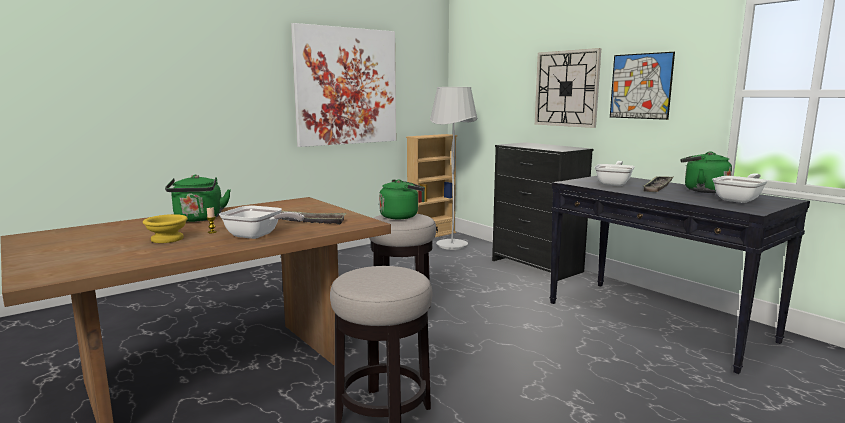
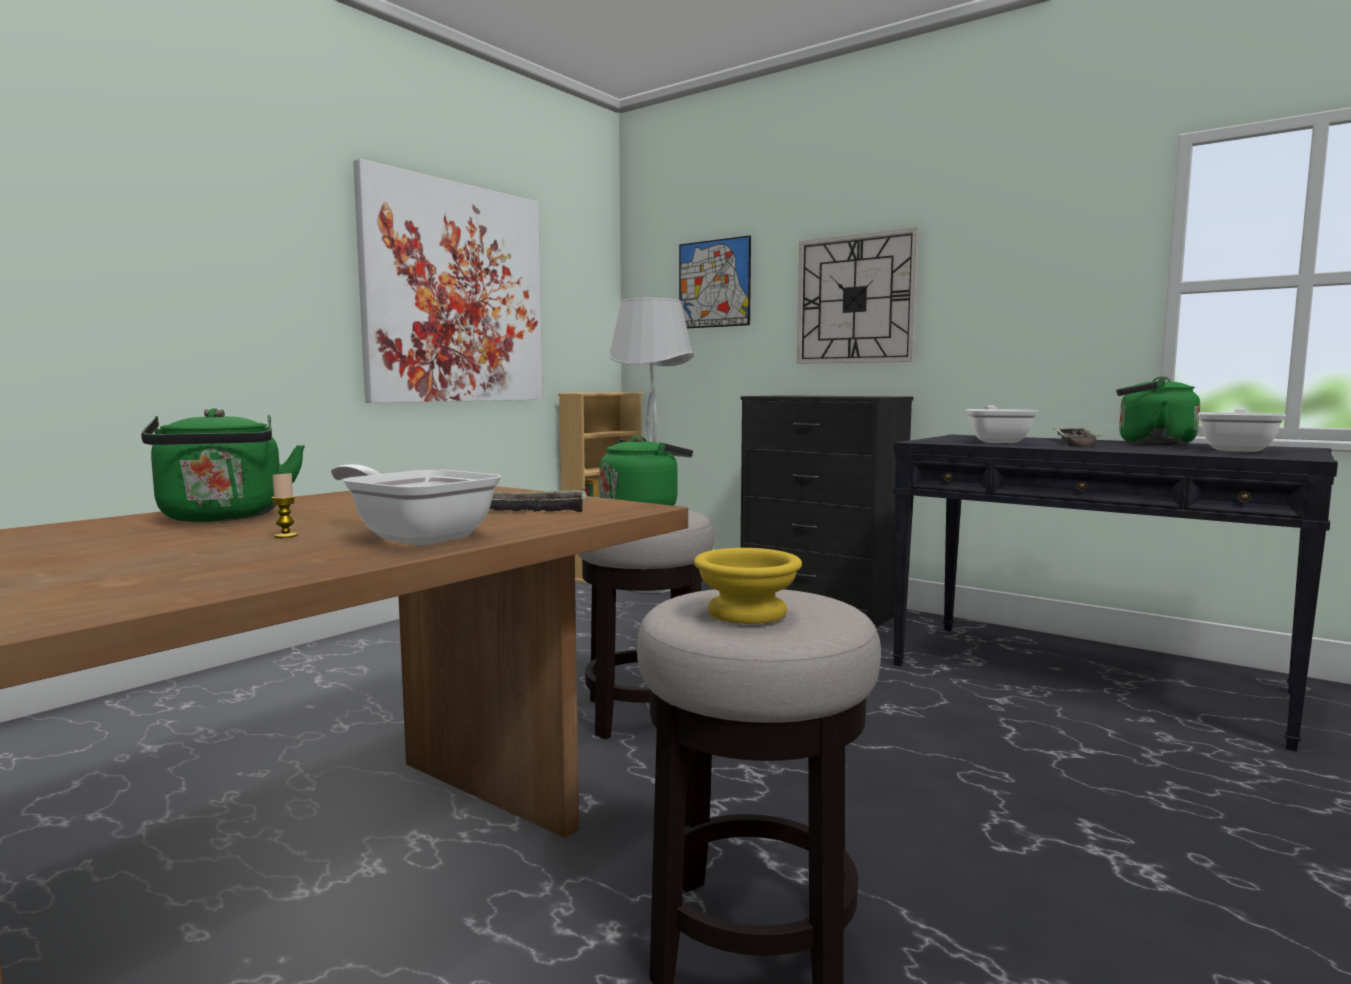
camera: 15 degrees left, 5 degrees down
(167, 239) = (170, 553): yellow bowl -> yellow bowl (744, 612)
(257, 236) = (416, 537): frying pan -> frying pan turned 150 degrees counterclockwise
(640, 86) = (995, 287): picture -> picture (714, 284)

